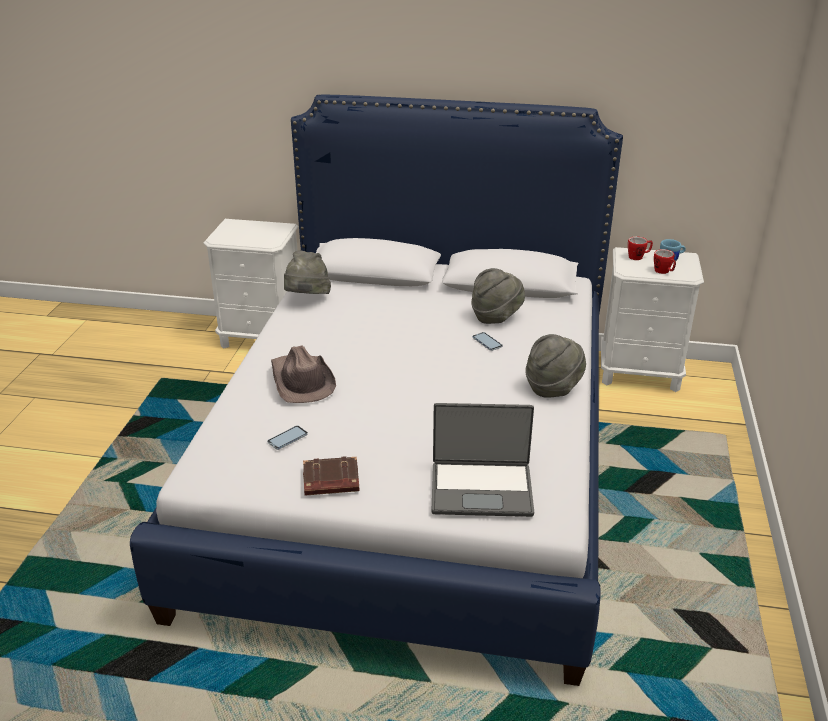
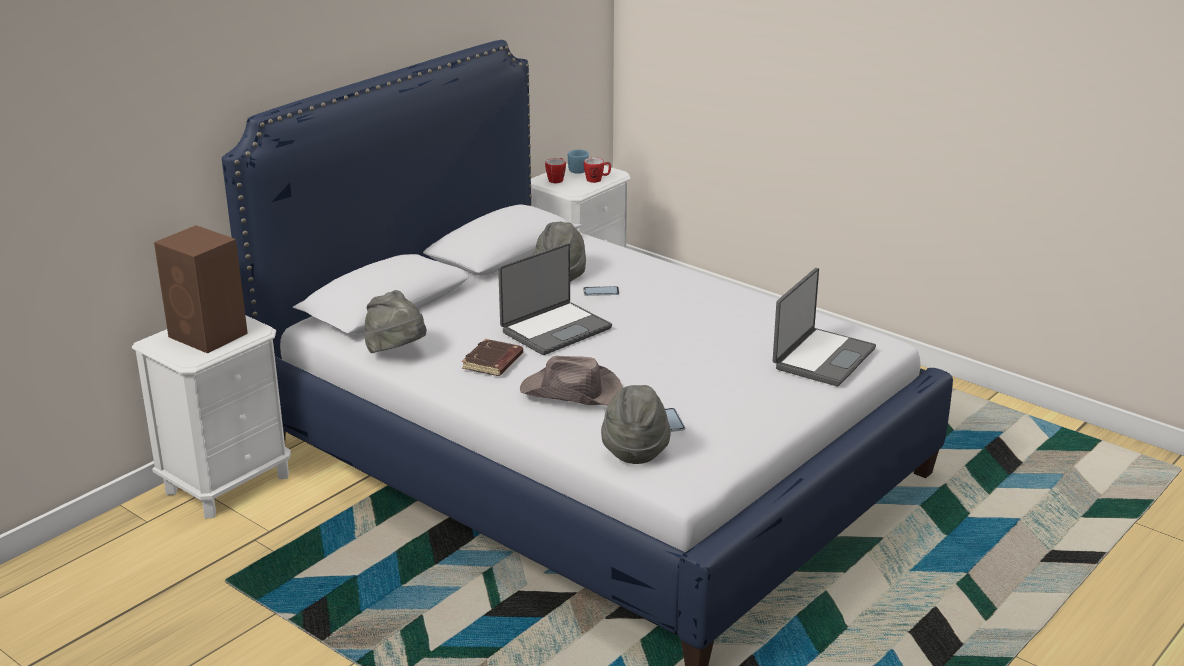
camera: 60 degrees left, 5 degrees down
(251, 233) = (209, 336): none -> brown speaker
(330, 481) = (753, 418): brown book -> brown book (493, 363)
(399, 343) = (555, 329): none -> laptop
(553, 387) = (707, 288): grey hat -> grey hat (635, 449)

